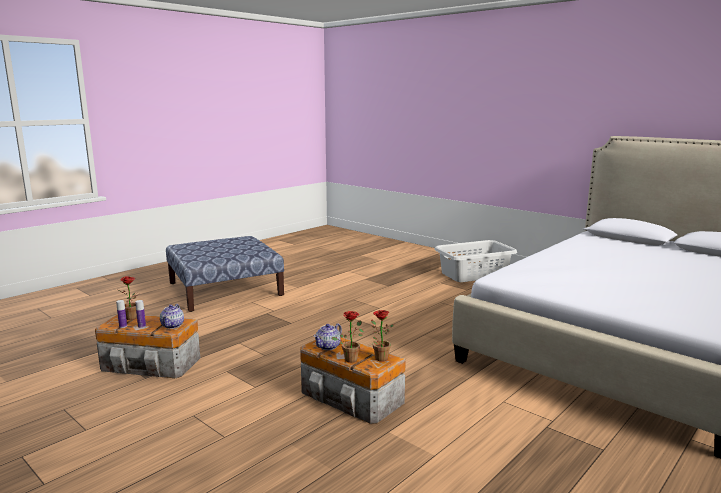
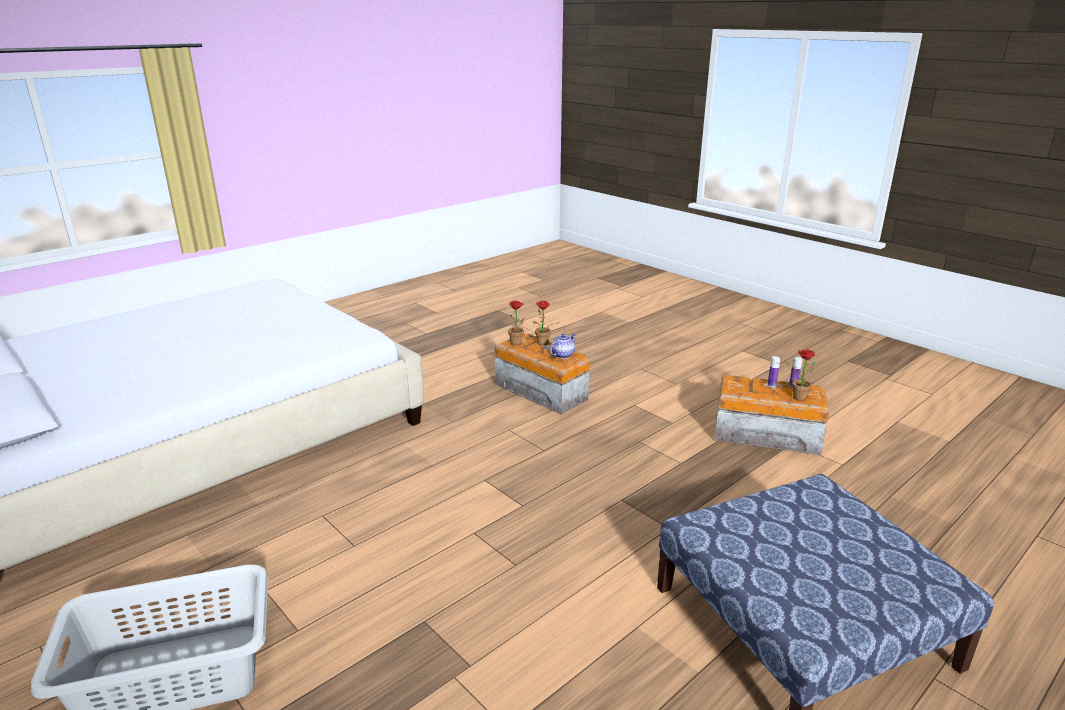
camera: 175 degrees left, 10 degrees up
(173, 325) = (737, 385): teapot -> none

